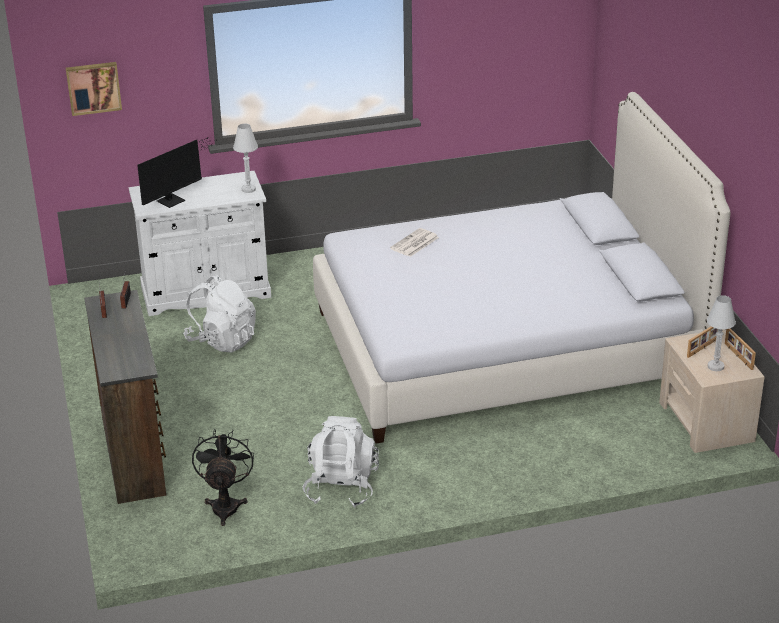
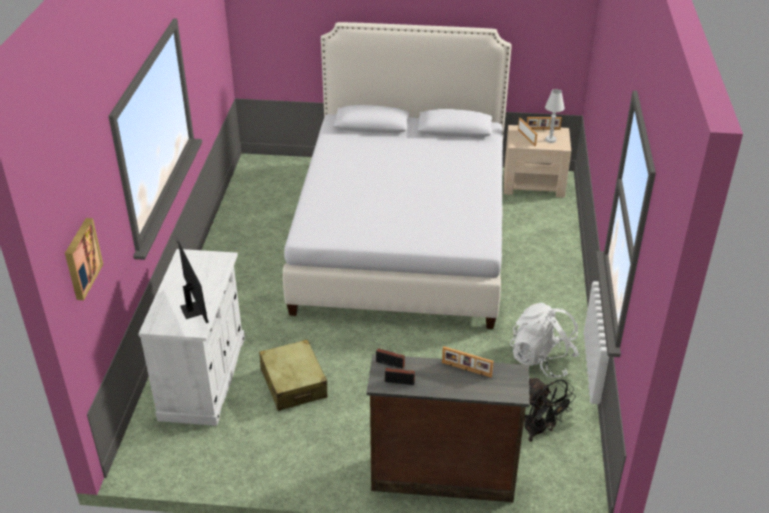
camera: 70 degrees left, 5 degrees up
(134, 341) = (466, 370): none -> picture frame
(222, 340) = (293, 383): white backpack -> beige suitcase
(225, 504) = (540, 430): black fan -> black fan turned 150 degrees counterclockwise
(248, 189) = (212, 258): white table lamp -> none
(414, 243) = (344, 204): newspaper -> none

